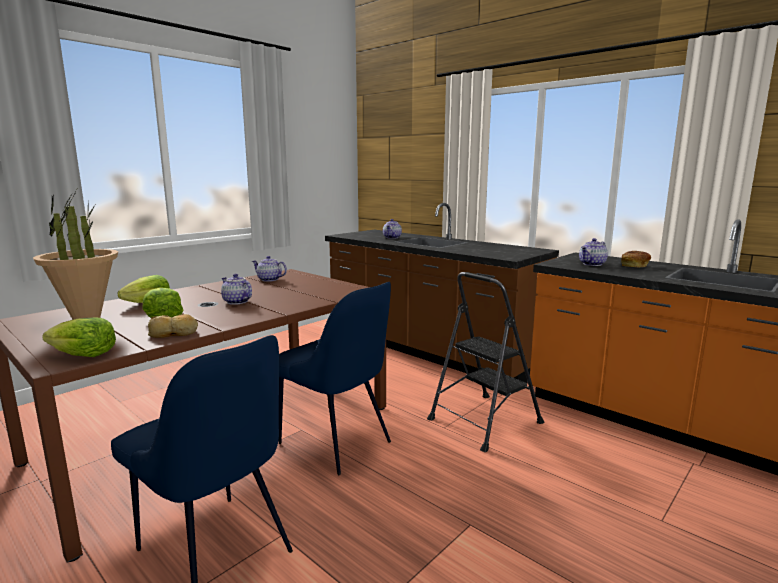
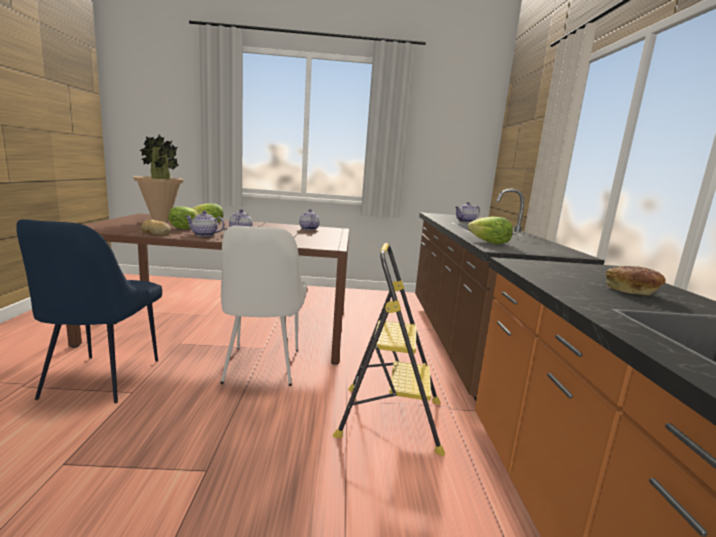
camera: 45 degrees right, 0 degrees up
(84, 355) = (99, 229): lettuce -> lettuce (489, 242)
(336, 442) = (263, 366): blue chair -> white chair
(482, 421) = (387, 416): black step ladder -> yellow step ladder
(592, 264) = (570, 274): teapot -> teapot (204, 235)

